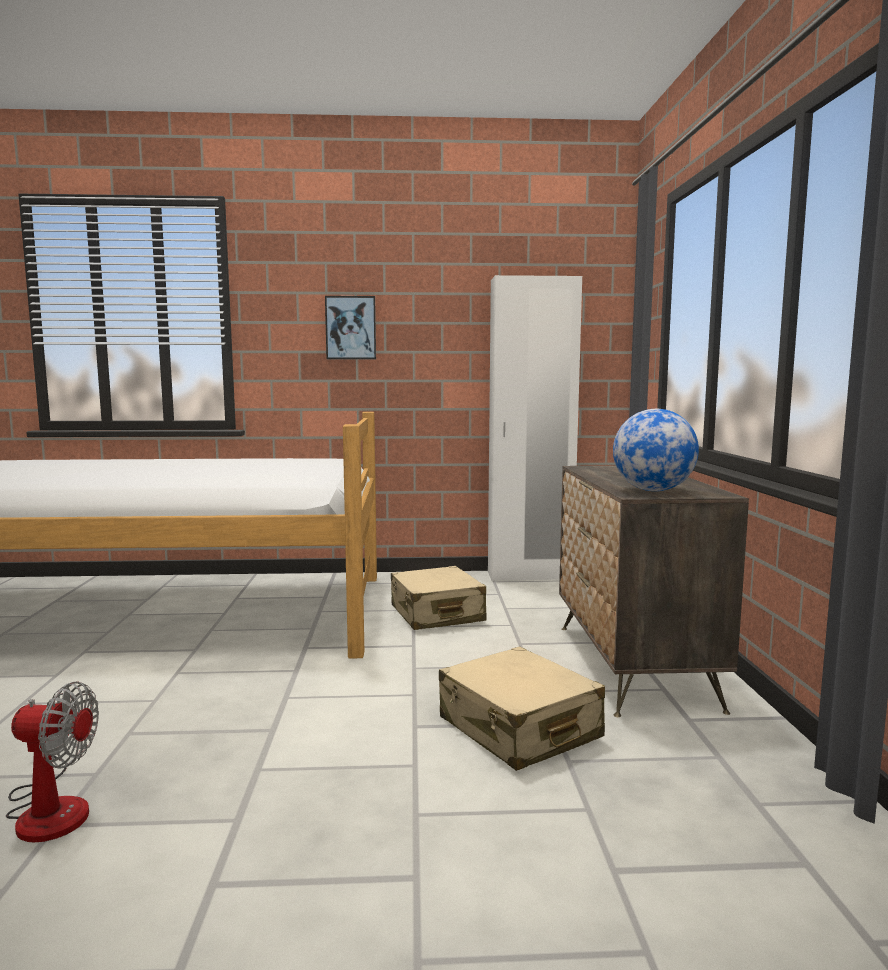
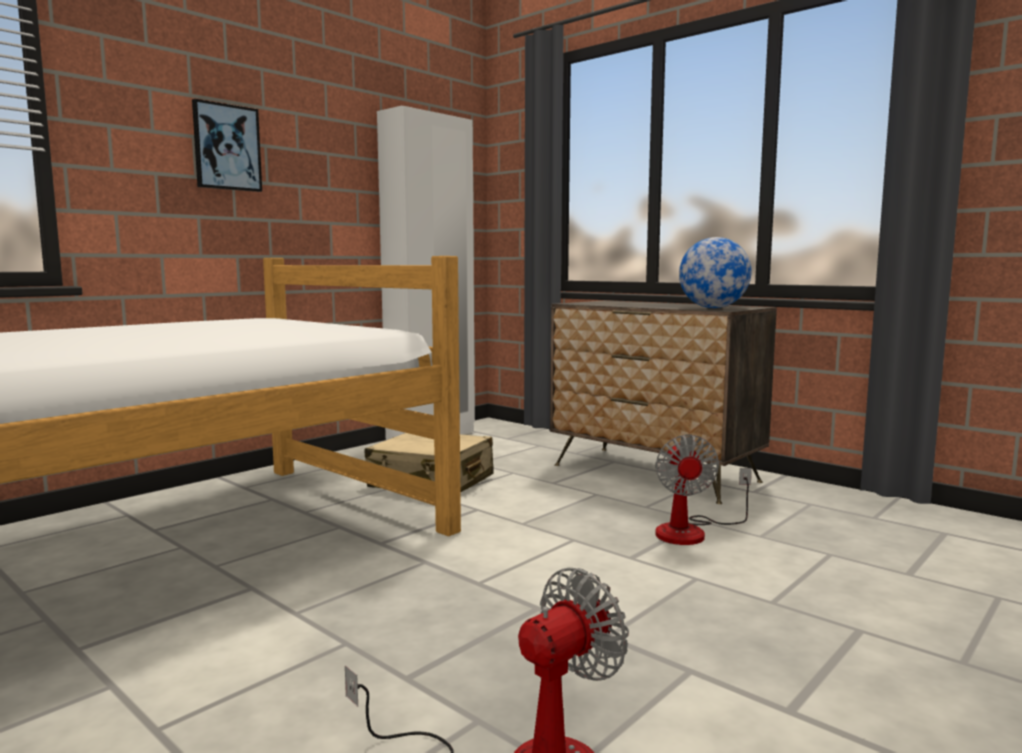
camera: 45 degrees left, 0 degrees up
(518, 728) = (692, 531): beige suitcase -> fan

